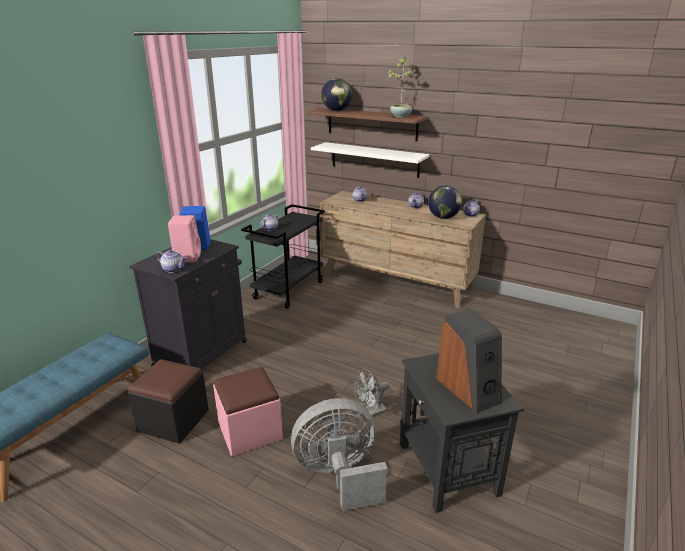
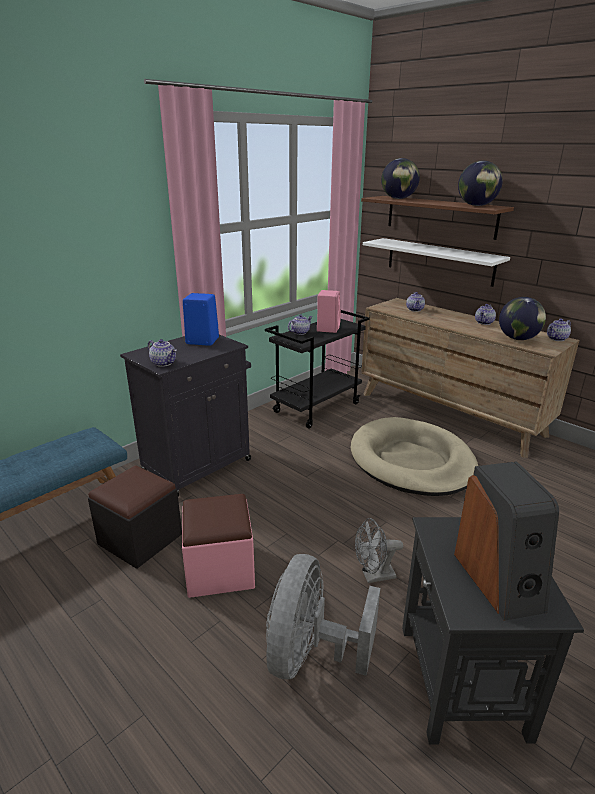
camera: 15 degrees right, 0 degrees up
(187, 257) = (185, 351): pink speaker -> pink speaker (328, 328)
(339, 475) = (310, 654): grey fan -> grey fan turned 75 degrees counterclockwise
(376, 323) = (411, 461): none -> beige dog bed
(400, 116) = (476, 205): potted plant -> globe

